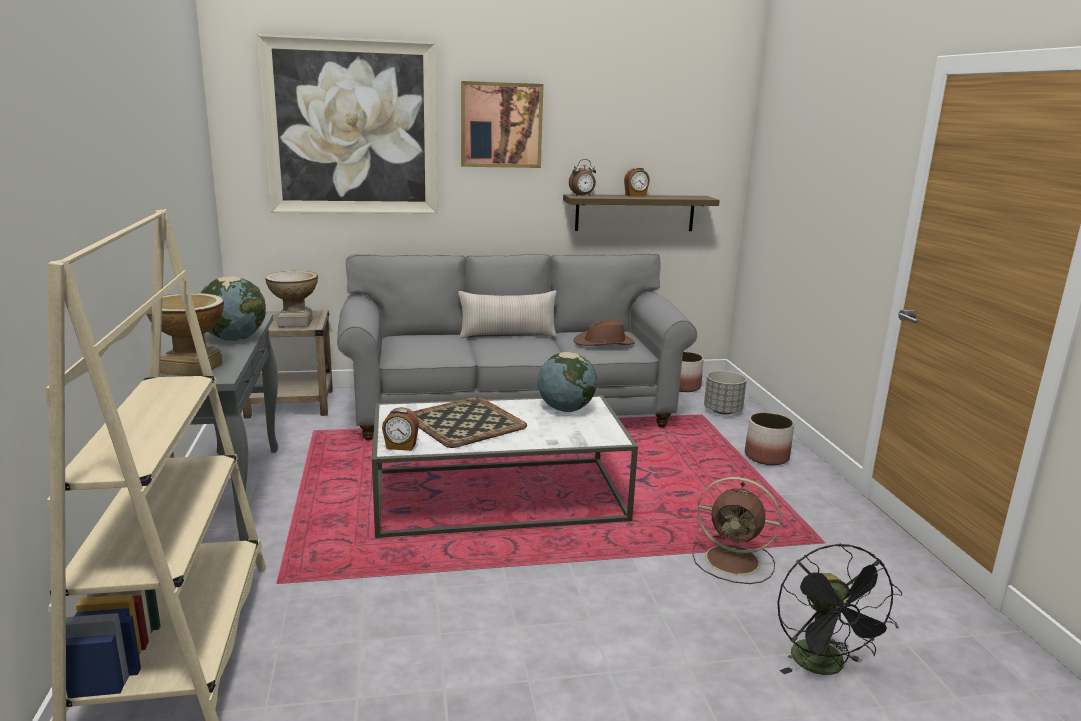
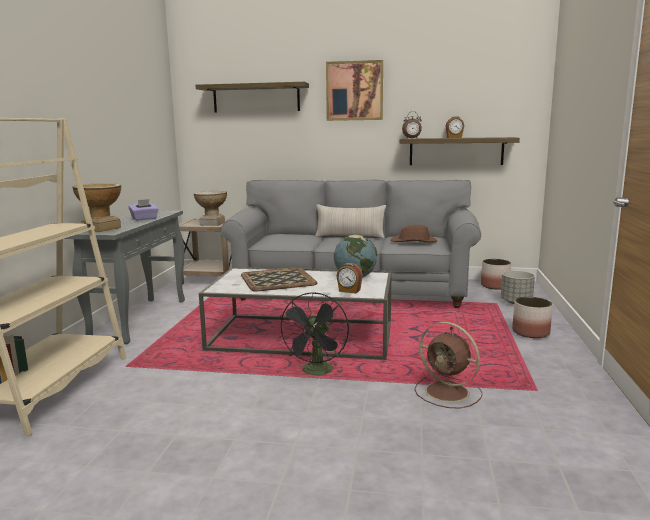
camera: 20 degrees right, 5 degrees down
(235, 339) = (144, 219): globe -> purple tissue box
(352, 128) = (256, 98): picture -> shelf
(401, 446) = (223, 288): alarm clock -> alarm clock (349, 291)
(824, 667) = (469, 469): black fan -> black fan (317, 373)

